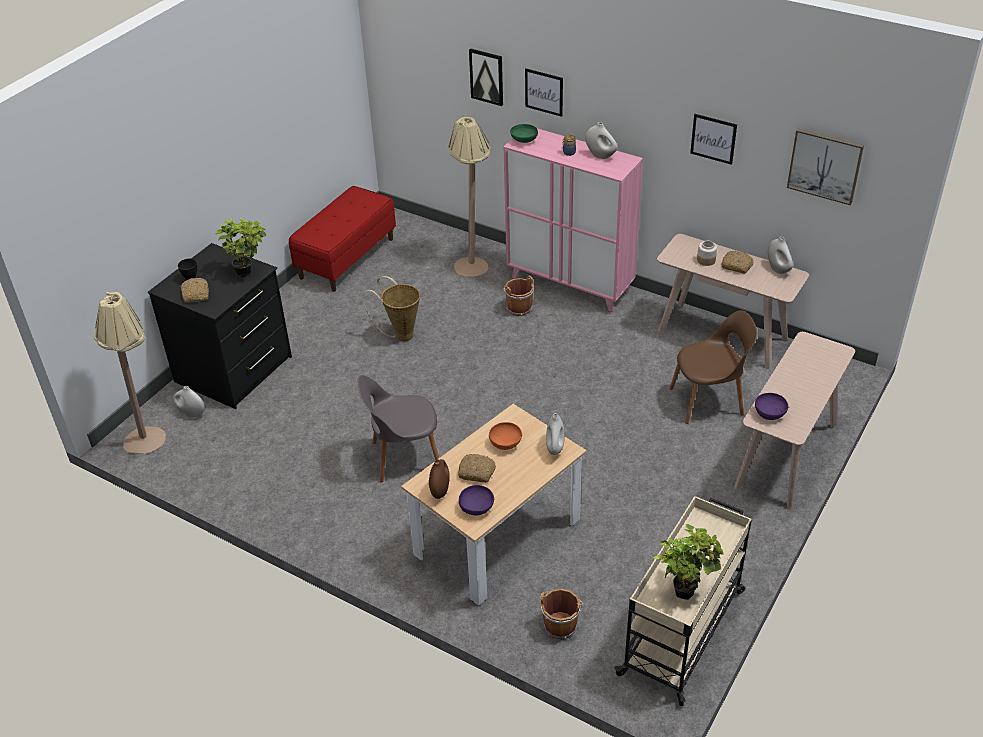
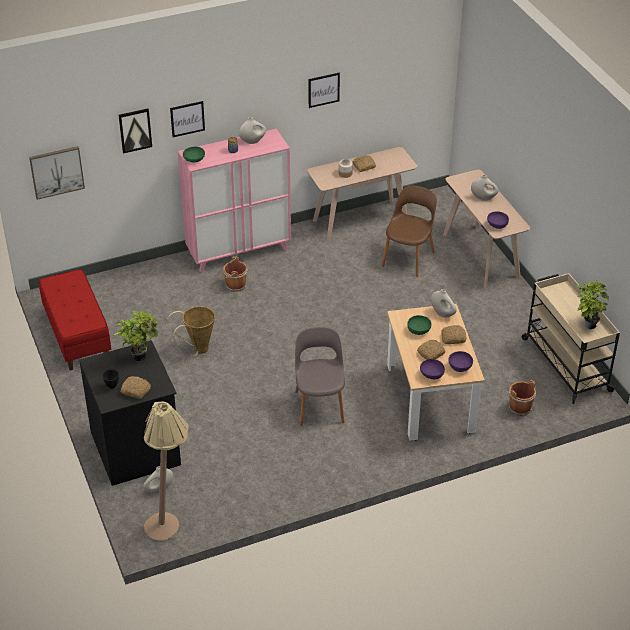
camera: 55 degrees left, 0 degrees up
(404, 457) = (319, 405): grey chair -> grey chair turned 150 degrees clockwise
(440, 490) = (431, 374): brown vase -> purple bowl
(474, 262) = (163, 280): beige floor lamp -> none
(506, 443) = (419, 330): orange bowl -> green bowl
(521, 477) = (453, 338): none -> bread
(778, 269) = (385, 154): white vase -> white vase (483, 198)
(825, 165) = (400, 71): picture -> picture (56, 172)

